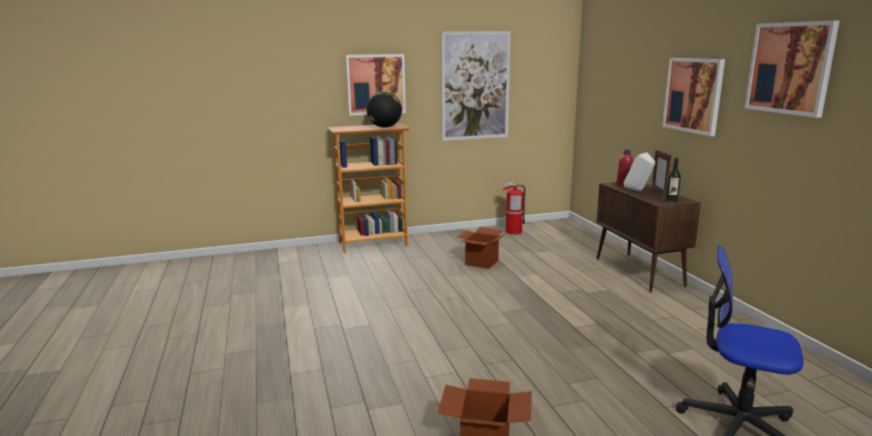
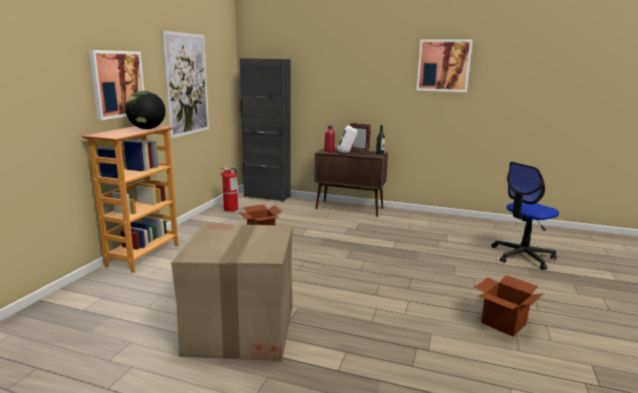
camera: 55 degrees left, 0 degrees up
(309, 316) = (241, 329): none -> cardboard box
(577, 231) = (267, 196): none -> black cabinet
(693, 95) = (369, 84): picture -> none

